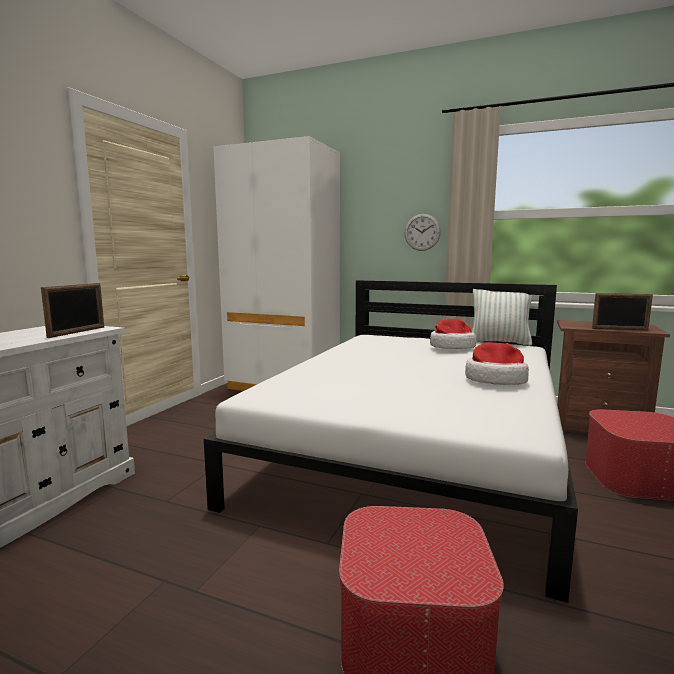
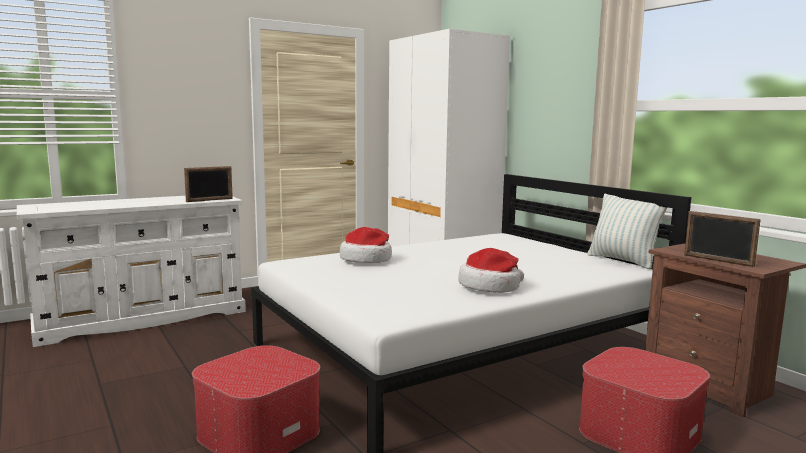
camera: 35 degrees right, 0 degrees up
(422, 232) = (577, 123): wall clock -> none
(451, 347) = (544, 255): hat -> hat (367, 259)

